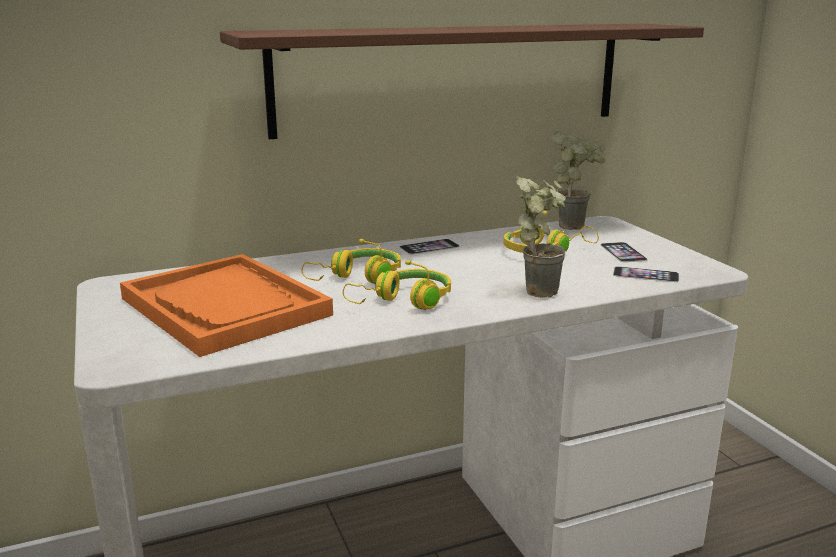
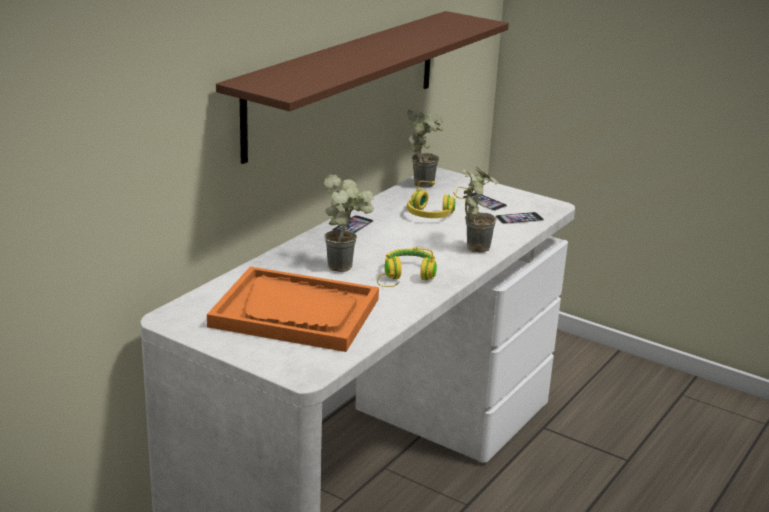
camera: 35 degrees left, 5 degrees up
(358, 278) = (346, 266): yellow headphones -> potted plant

